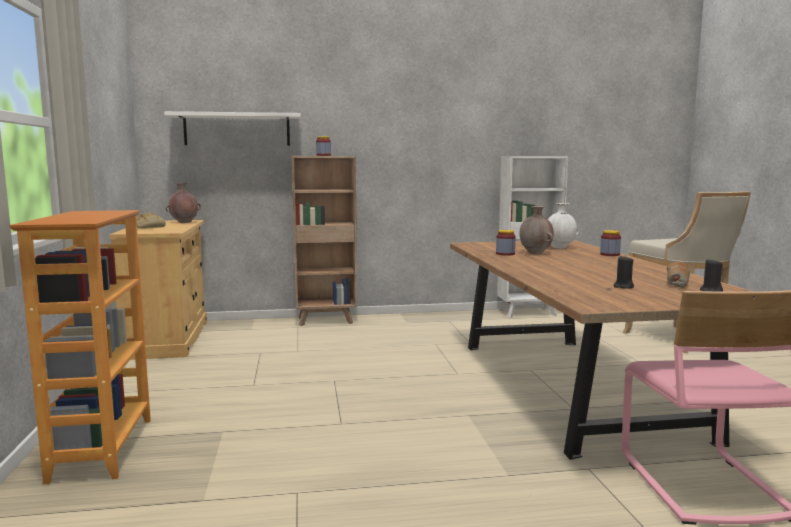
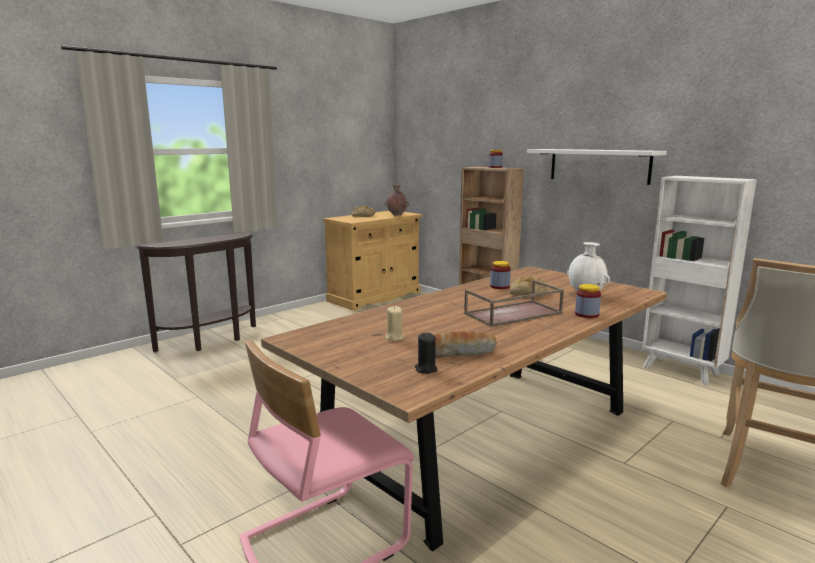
camera: 55 degrees right, 5 degrees up
(101, 449) = (213, 341): bookcase -> brown console table
(237, 130) = (447, 143): white shelf -> white shelf (599, 165)
(535, 253) = (528, 293): brown vase -> bread
(589, 262) = (513, 314): none -> brown tray
(623, 287) = (394, 338): black candle -> beige candle

